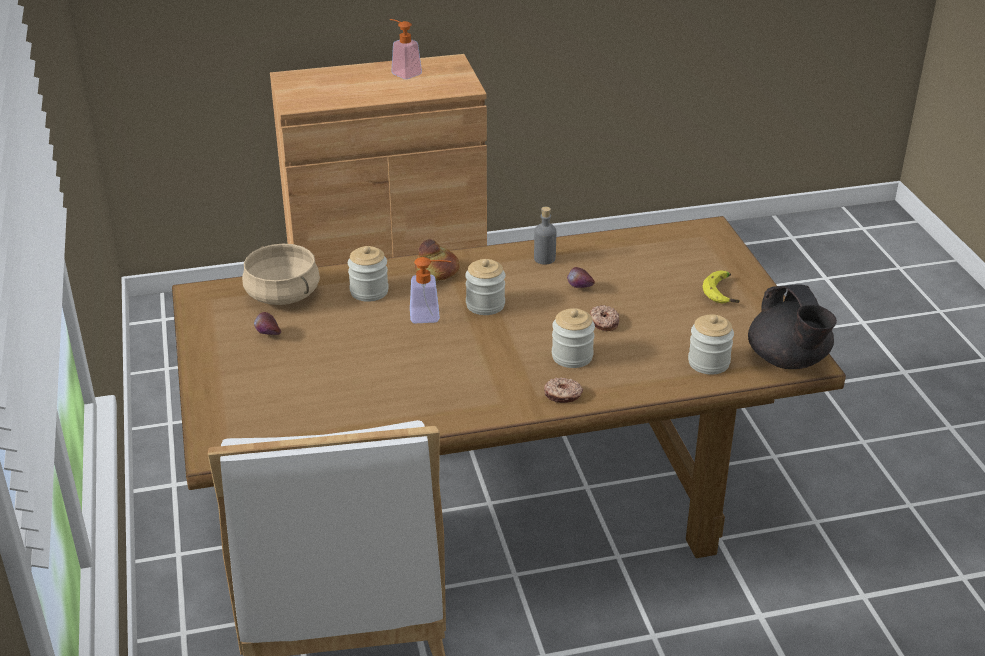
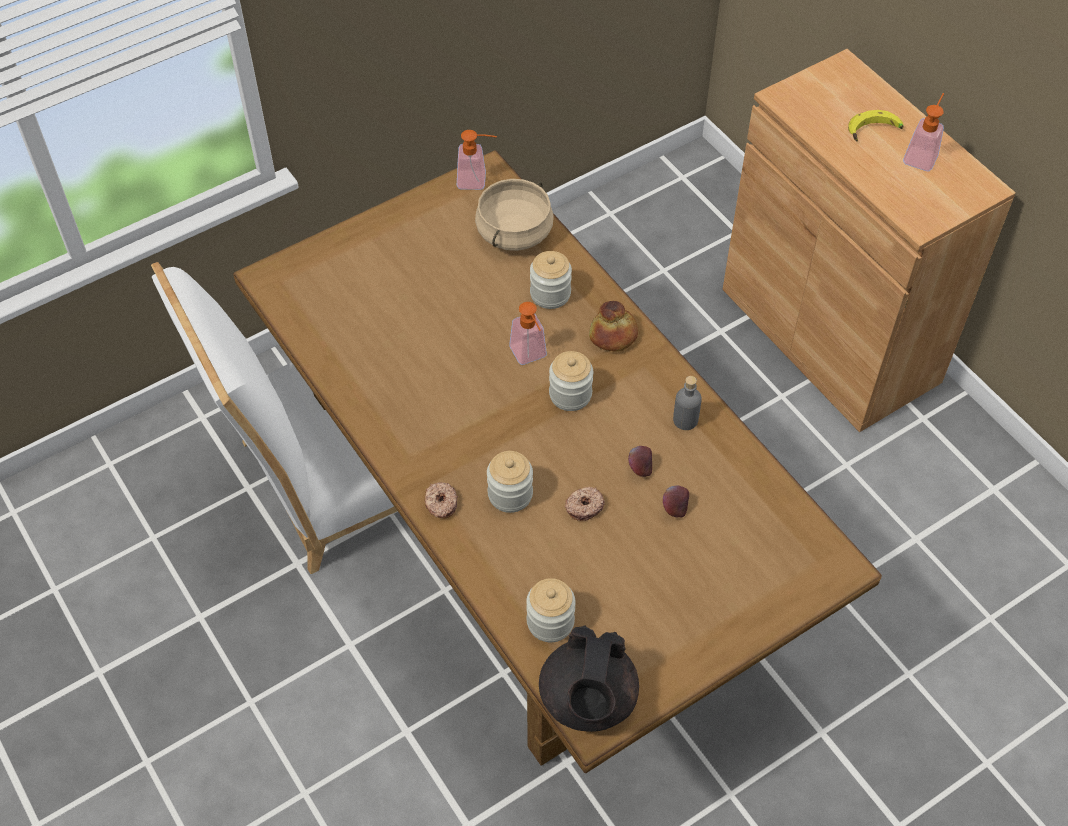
camera: 70 degrees right, 20 degrees up
(202, 301) = (477, 180): none -> soap dispenser
(268, 336) = (444, 247): apple -> apple (674, 508)
(724, 293) = (699, 609): banana -> banana (874, 132)
(788, 360) = (588, 700): black teapot -> black teapot turned 45 degrees counterclockwise

